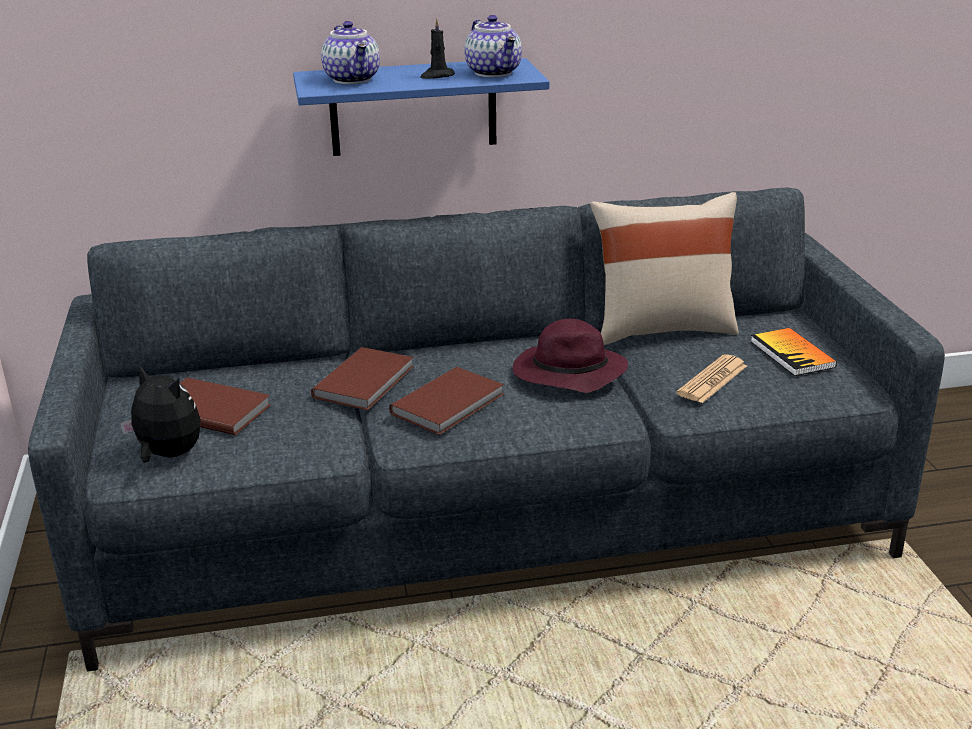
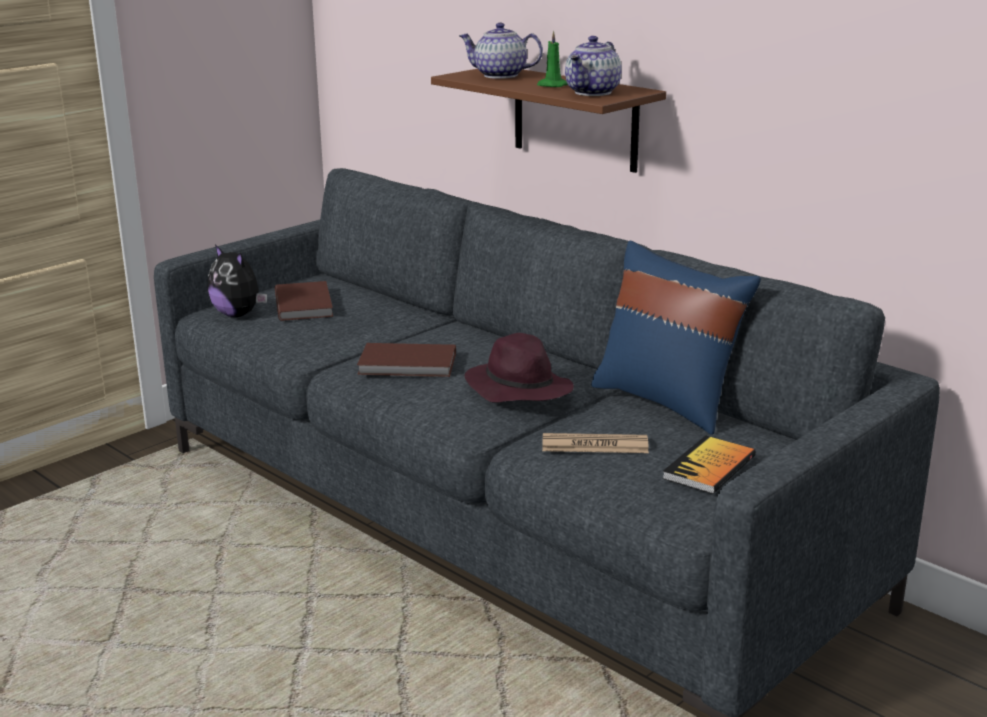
camera: 55 degrees right, 5 degrees down
(167, 455) = (238, 314): plush toy -> plush toy turned 135 degrees clockwise
(353, 79) = (499, 76): teapot -> teapot turned 75 degrees clockwise
(367, 381) = (407, 331): brown book -> none
(413, 107) = (575, 118): blue shelf -> brown shelf
(437, 76) = (551, 85): black candle -> green candle
(662, 329) = (668, 401): beige pillow -> blue pillow

